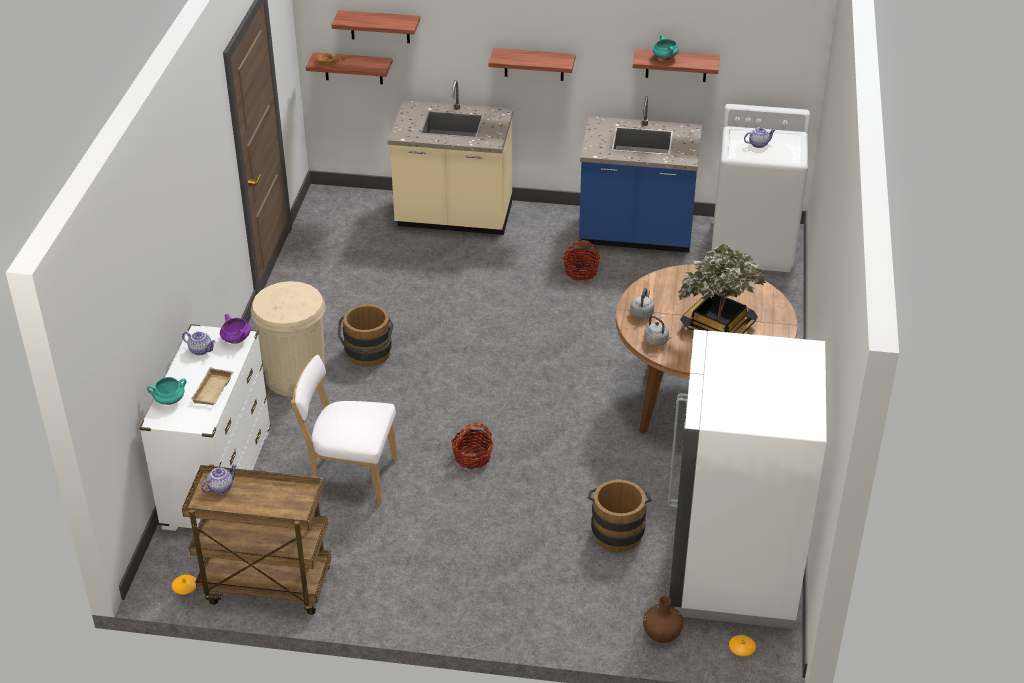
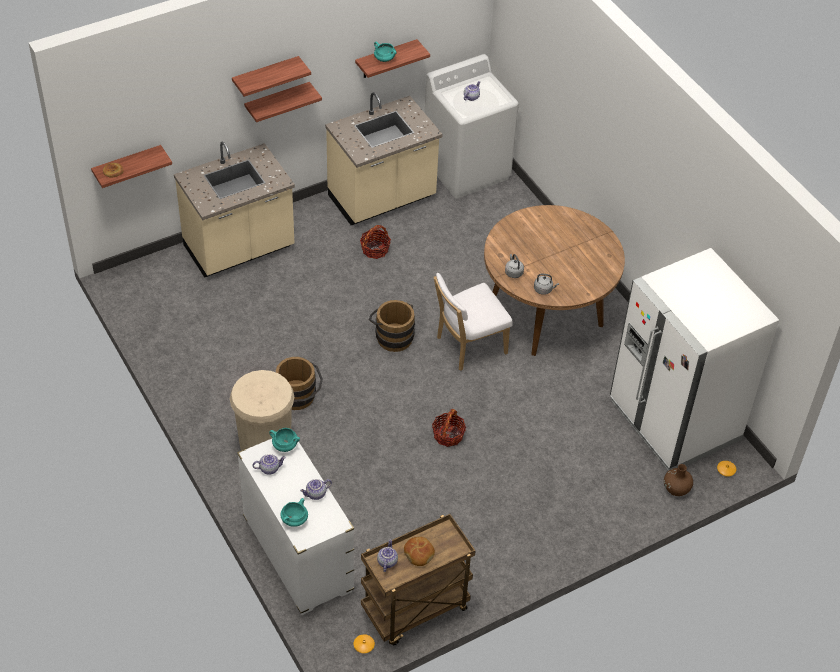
camera: 40 degrees left, 10 degrees up
(214, 391) = (316, 494): beige tray -> teapot
(235, 340) = (284, 446): purple cooking pot -> turquoise cooking pot
(258, 498) = (419, 553): none -> bread
(350, 476) = (384, 497): white chair -> white chair (468, 346)
(380, 26) = (148, 124): shelf -> shelf (266, 77)
(617, 530) = (586, 434): brown bucket -> brown bucket (392, 336)
(636, 235) = (382, 199): blue counter -> beige counter
(718, 327) = (569, 258): potted plant -> none

